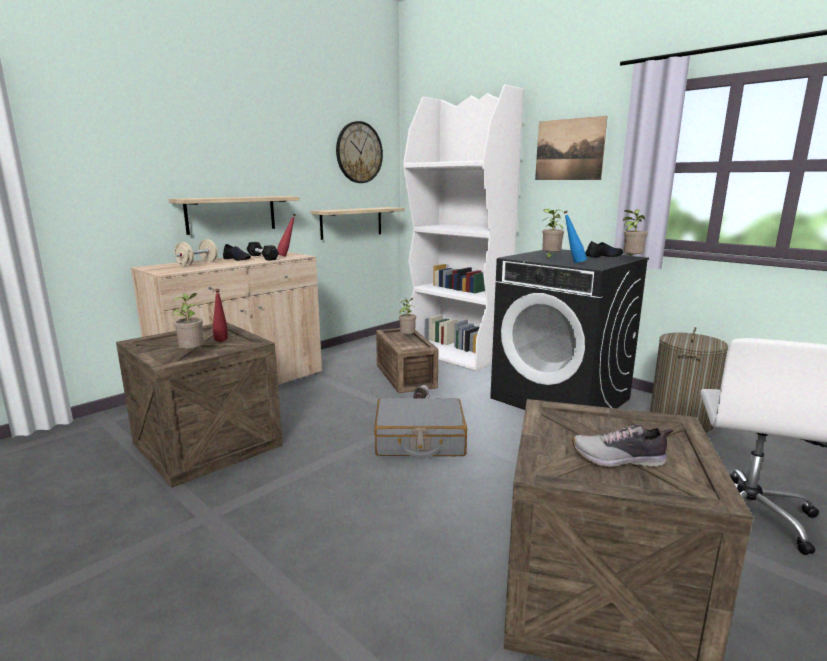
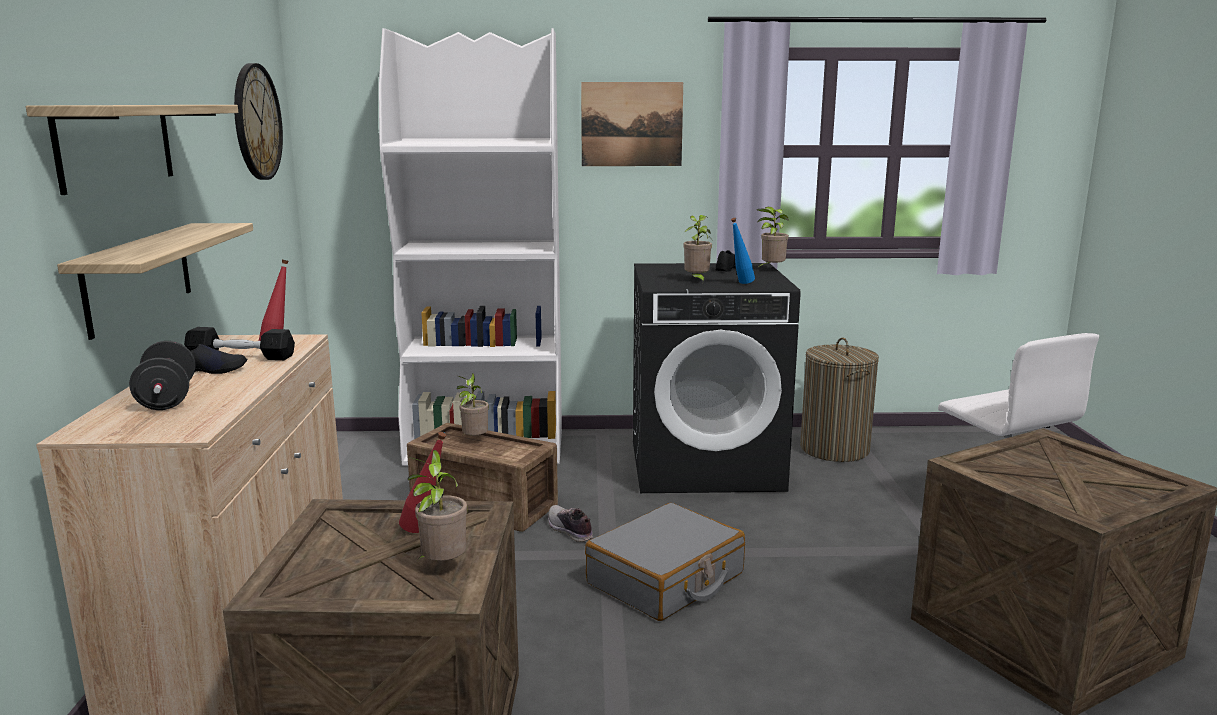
camera: 45 degrees left, 0 degrees up
(197, 263) = (167, 398): beige dumbbell -> black dumbbell
(351, 222) = (262, 256): shelf -> shelf (116, 145)
(619, 459) = (1094, 484): shoe -> none

